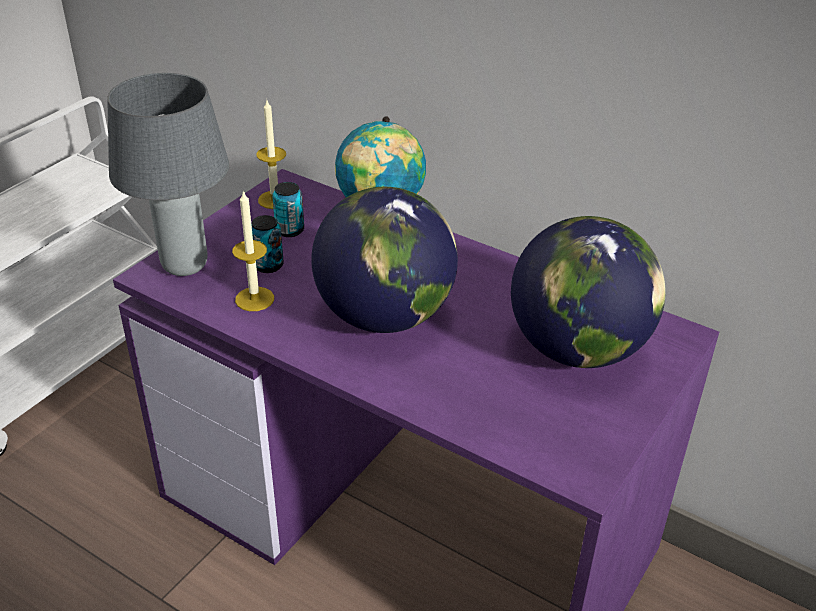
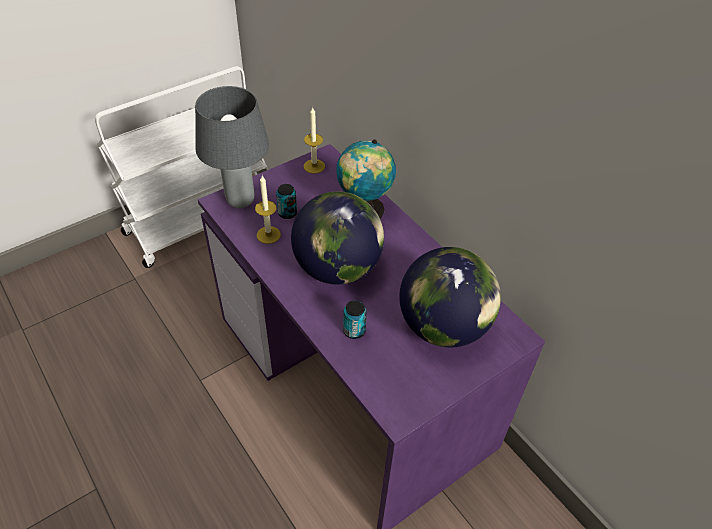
camera: 20 degrees right, 10 degrees up
(289, 230) = (312, 191): can -> can (354, 331)

